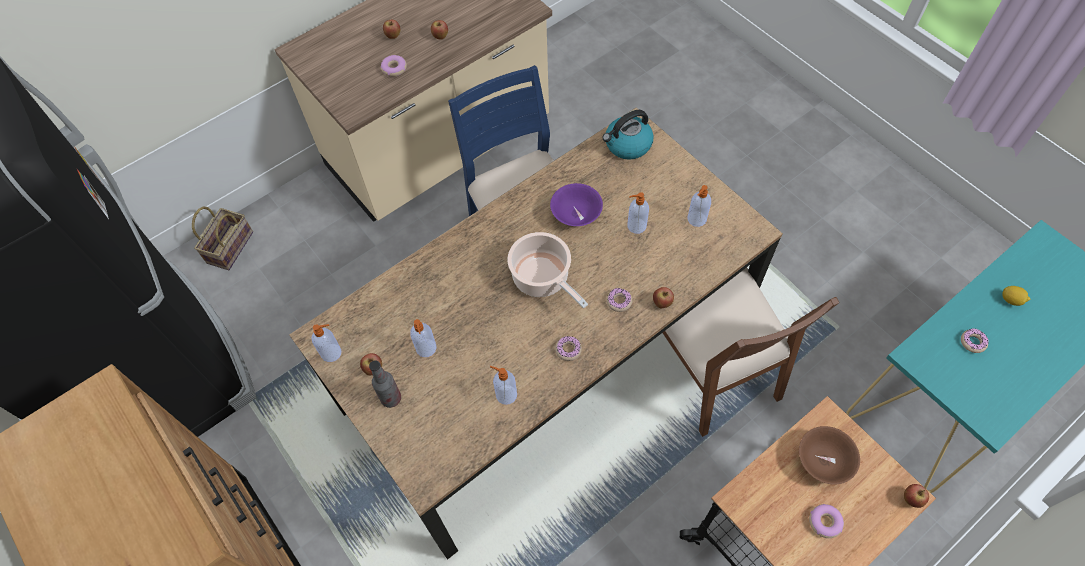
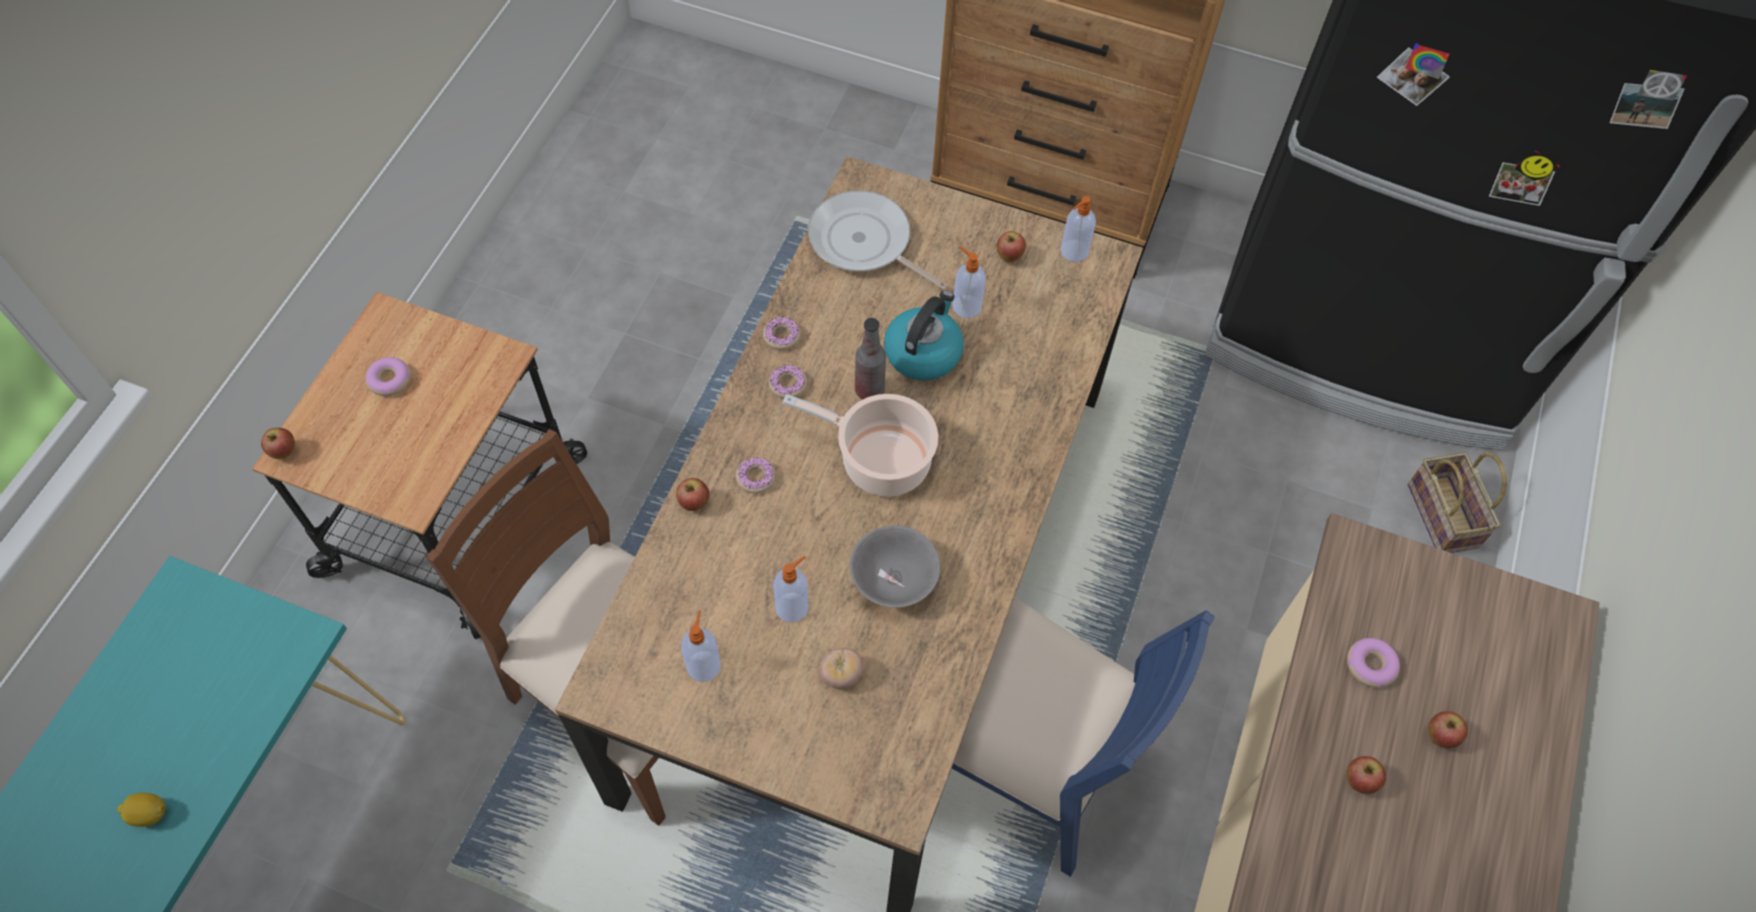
camera: 145 degrees right, 0 degrees up
(391, 398) = (963, 238): bottle -> bottle (869, 390)
(456, 429) = (864, 243): none -> frying pan
(505, 394) = (833, 301): soap dispenser -> none
(576, 215) = (893, 579): purple bowl -> grey bowl
(627, 145) = (887, 755): kettle -> kettle (923, 352)
(629, 185) = (841, 675): none -> tomato
(823, 461) = (407, 446): brown bowl -> none
(972, 342) = (212, 704): donut -> donut (782, 336)

